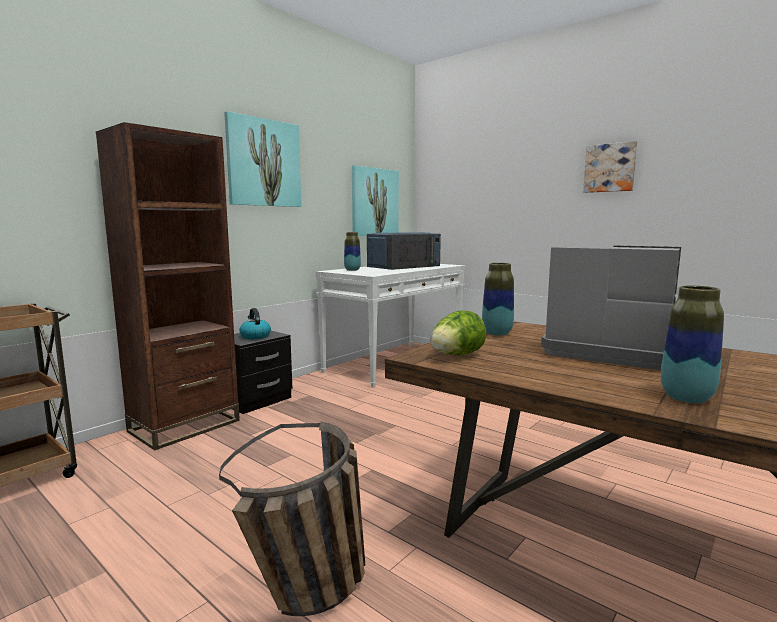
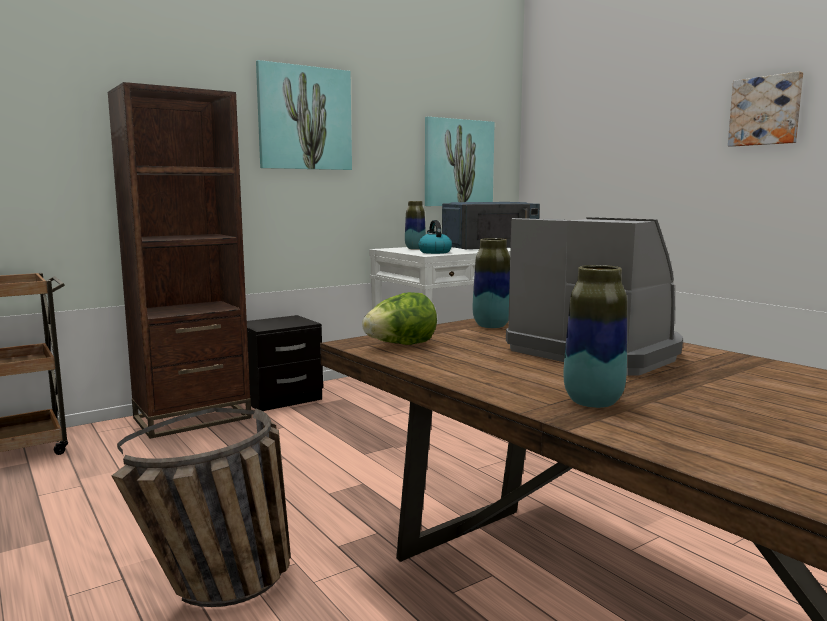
camera: 15 degrees right, 0 degrees up
(255, 336) = (281, 323): kettle -> kettle (434, 252)

